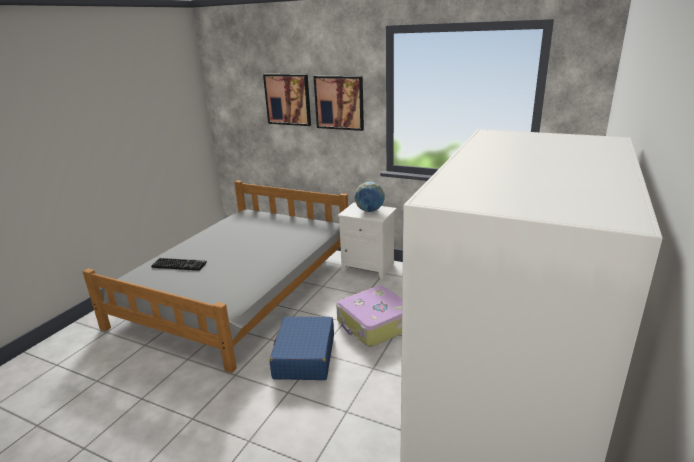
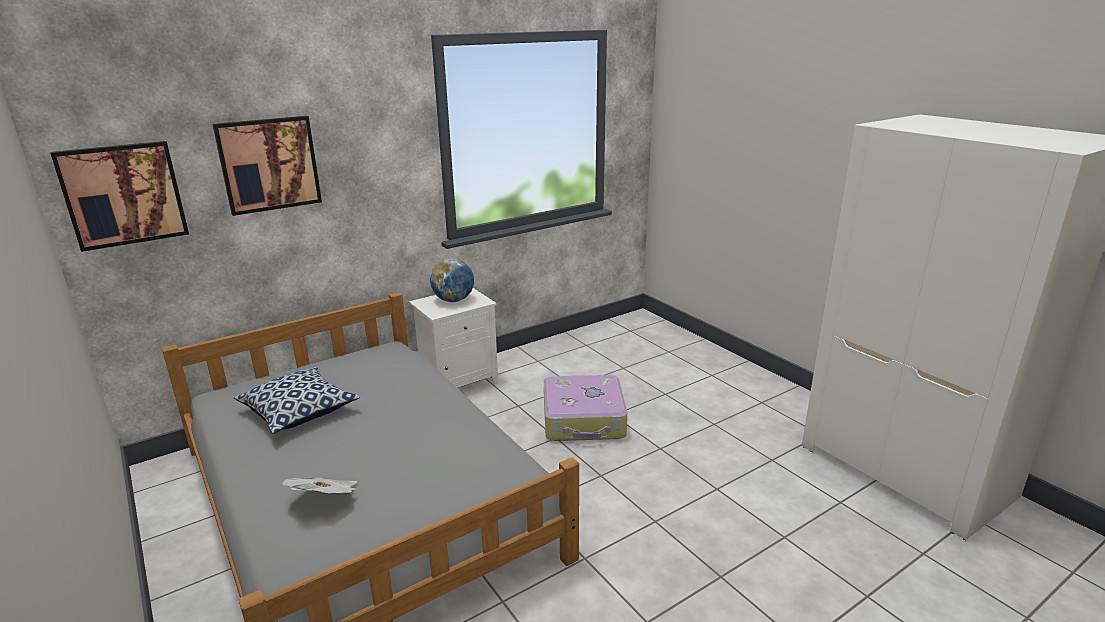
camera: 60 degrees left, 0 degrees up
(180, 264) = (326, 499): keyboard -> newspaper
(245, 231) = (299, 412): none -> pillow
(304, 357) = (598, 489): blue suitcase -> none
(339, 102) = (368, 155): picture -> picture (123, 194)

